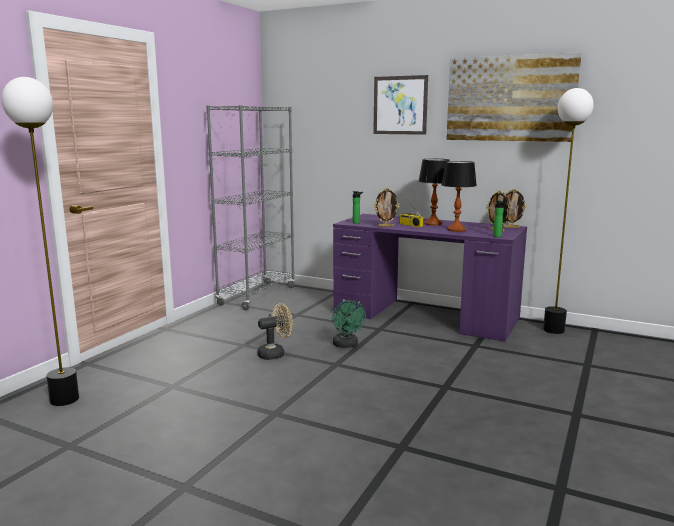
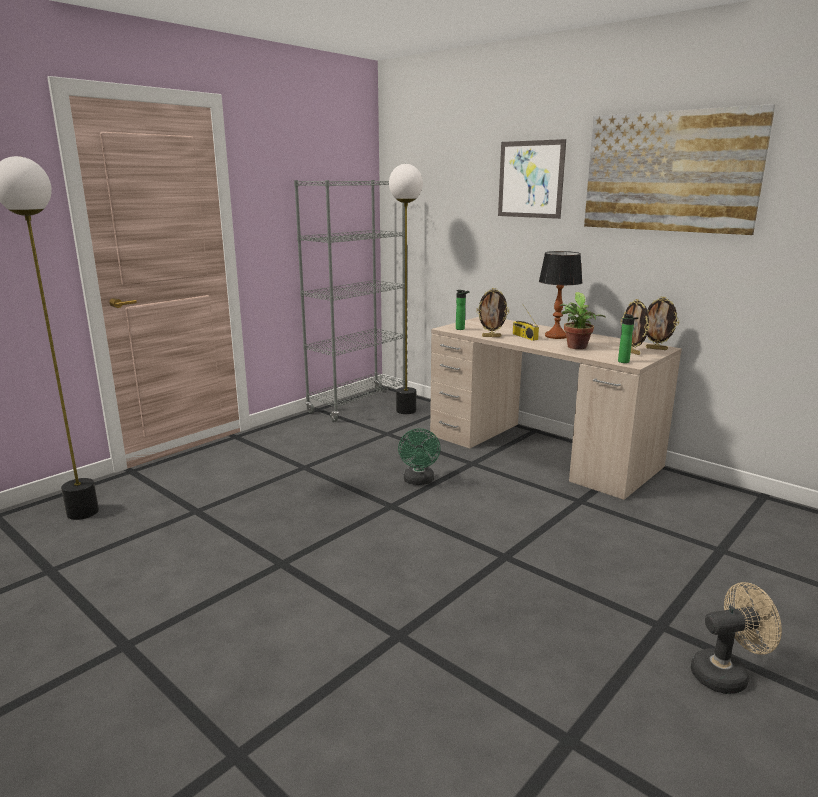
camera: 15 degrees right, 5 degrees up
(275, 354) = (330, 483): beige fan -> beige fan (726, 674)
(425, 315) = (540, 450): purple desk -> beige desk
(456, 230) = (577, 347): table lamp -> potted plant
(554, 330) = (702, 490): floor lamp -> floor lamp (406, 410)

